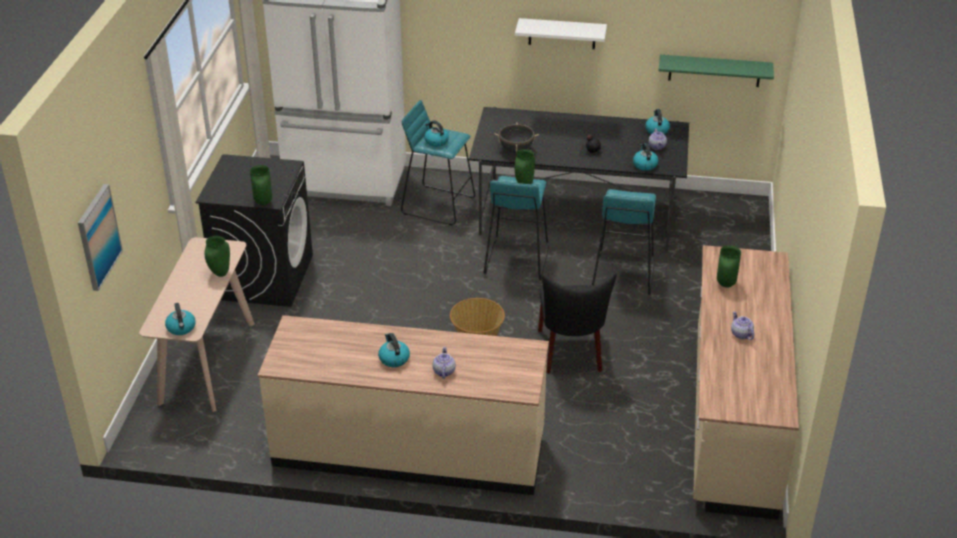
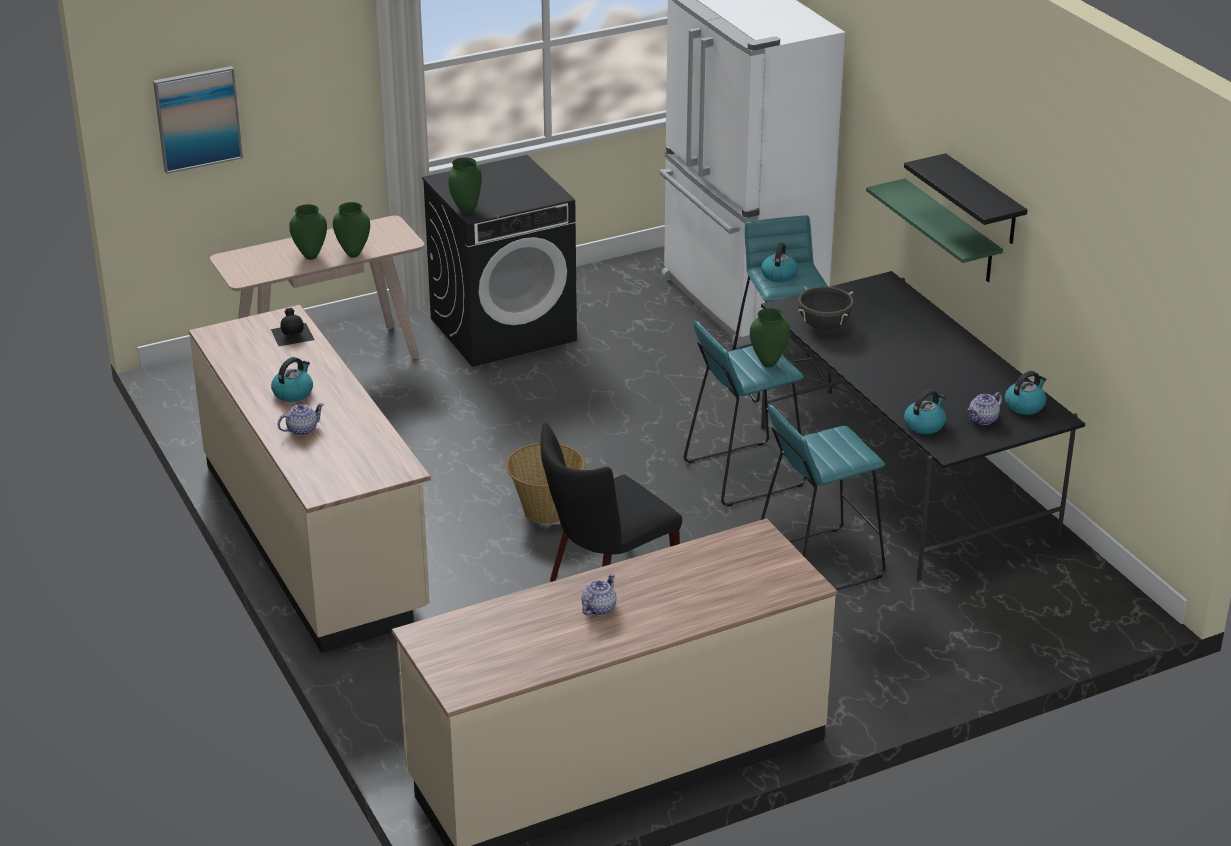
camera: 55 degrees right, 5 degrees down
(181, 328) = (242, 272): kettle -> none
(562, 33) = (983, 201): white shelf -> black shelf
(591, 151) = (900, 376): black bottle -> black bottle (293, 334)
(714, 70) = (1133, 354): green shelf -> green shelf (950, 232)
(725, 284) = (696, 562): green vase -> green vase (310, 256)

